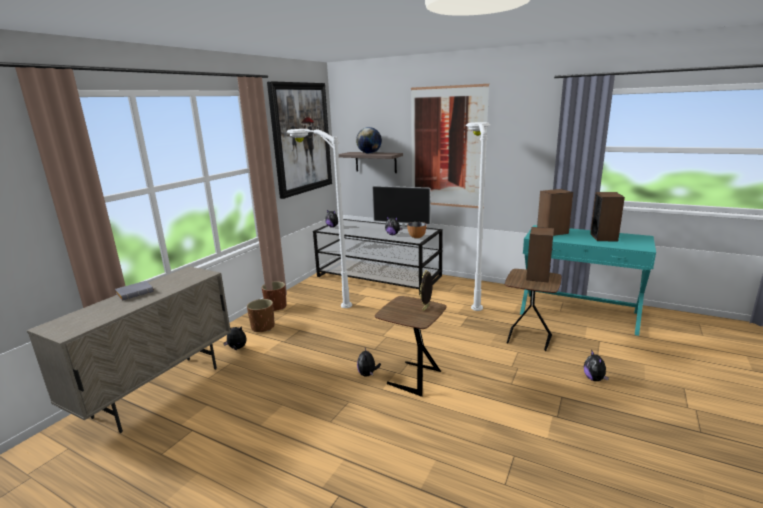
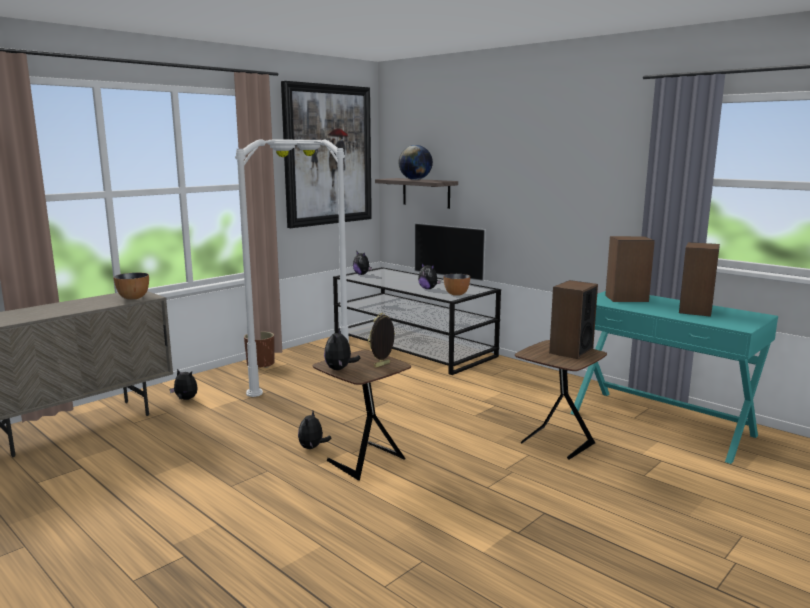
camera: 15 degrees right, 5 degrees down
(136, 293) = (62, 305): grey book -> none
(193, 277) = (133, 298): none -> bowl
(263, 327) = (229, 382): brown planter -> none
(447, 148) = (512, 176): picture -> none
(473, 293) = (525, 381): white floor lamp -> white floor lamp (282, 377)
(594, 379) = (611, 502): plush toy -> plush toy (340, 369)

